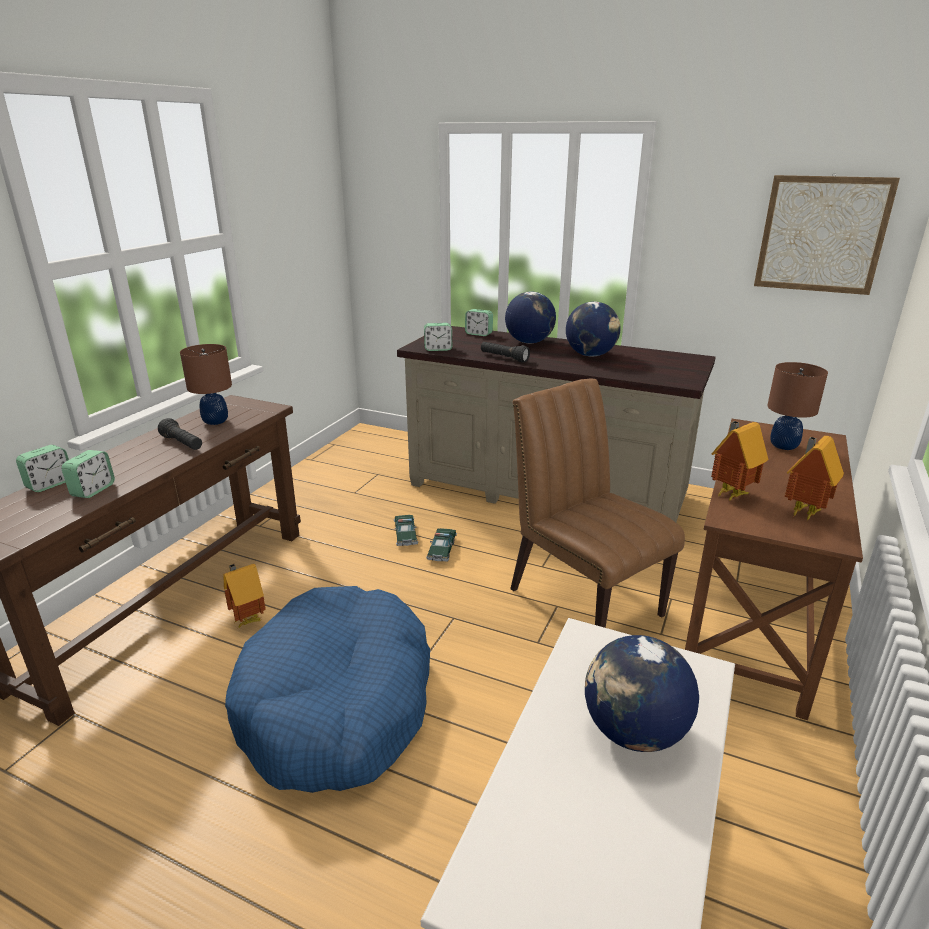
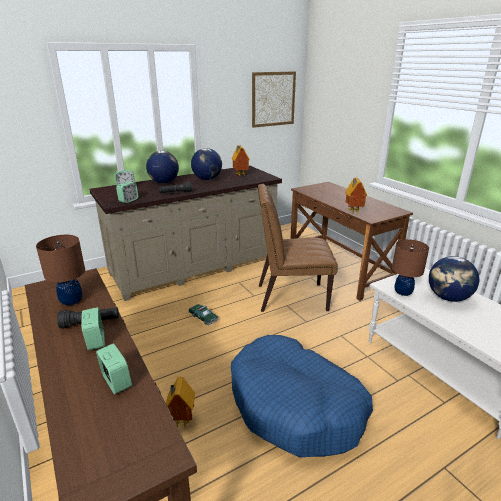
camera: 55 degrees left, 0 degrees up
(50, 484) = (66, 407): alarm clock -> alarm clock (95, 341)
(405, 535) = (173, 323): toy car -> none
(783, 447) = (326, 191): brown table lamp -> brown table lamp (403, 293)
(802, 512) = (377, 208): toy house -> toy house (240, 175)

